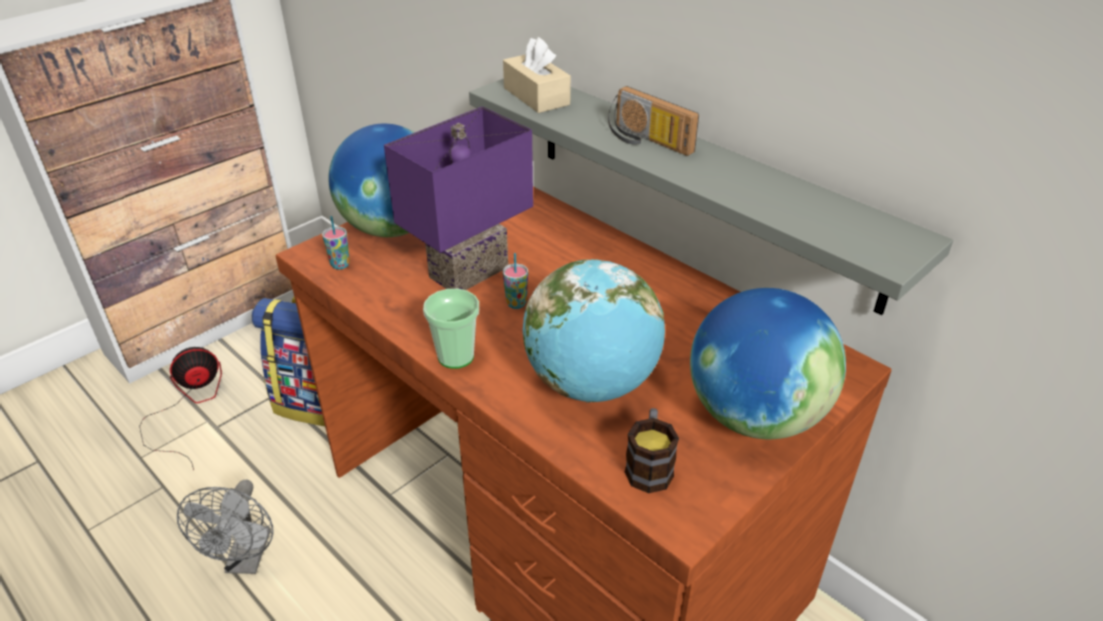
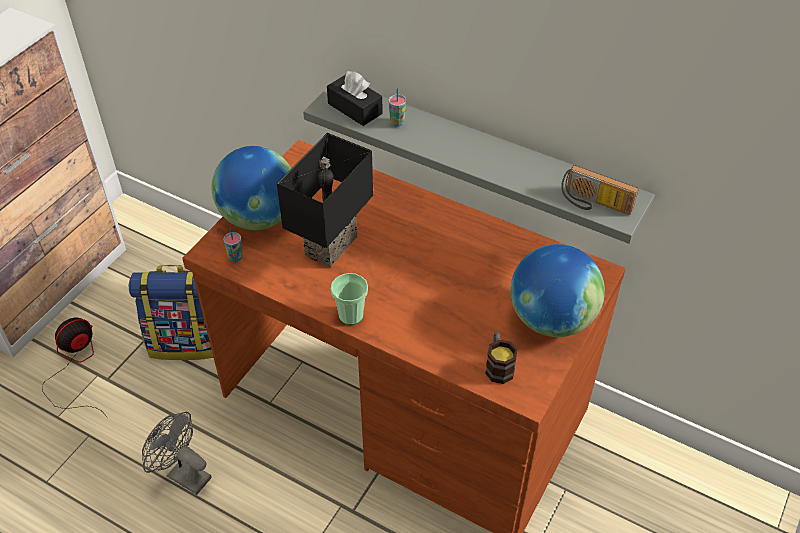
camera: 15 degrees left, 10 degrees up
(246, 560) = (183, 474): grey fan -> grey fan turned 135 degrees clockwise
(470, 274) = (333, 247): purple table lamp -> black table lamp
(516, 304) = (374, 266): cup -> cup (397, 122)
(536, 96) = (355, 108): beige tissue box -> black tissue box
(592, 384) = (446, 317): globe -> none
(646, 141) = (447, 141): radio -> radio (594, 204)

